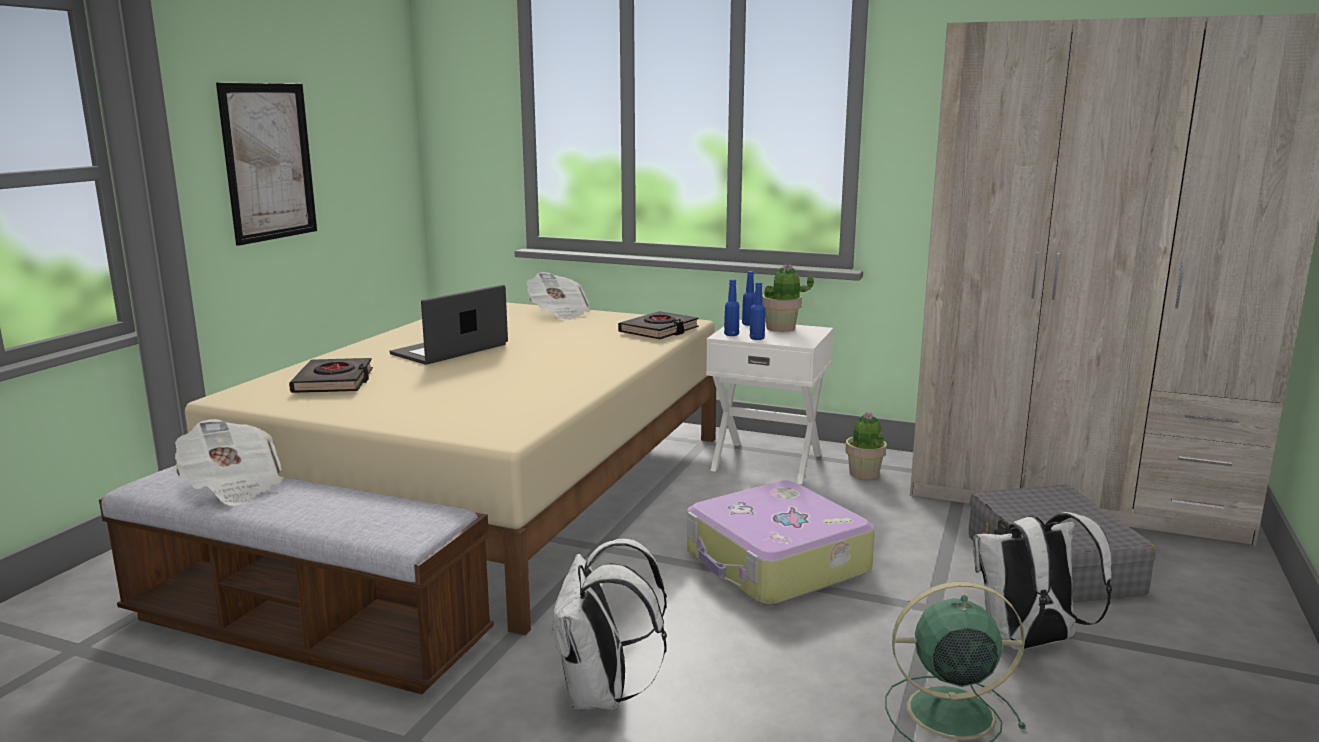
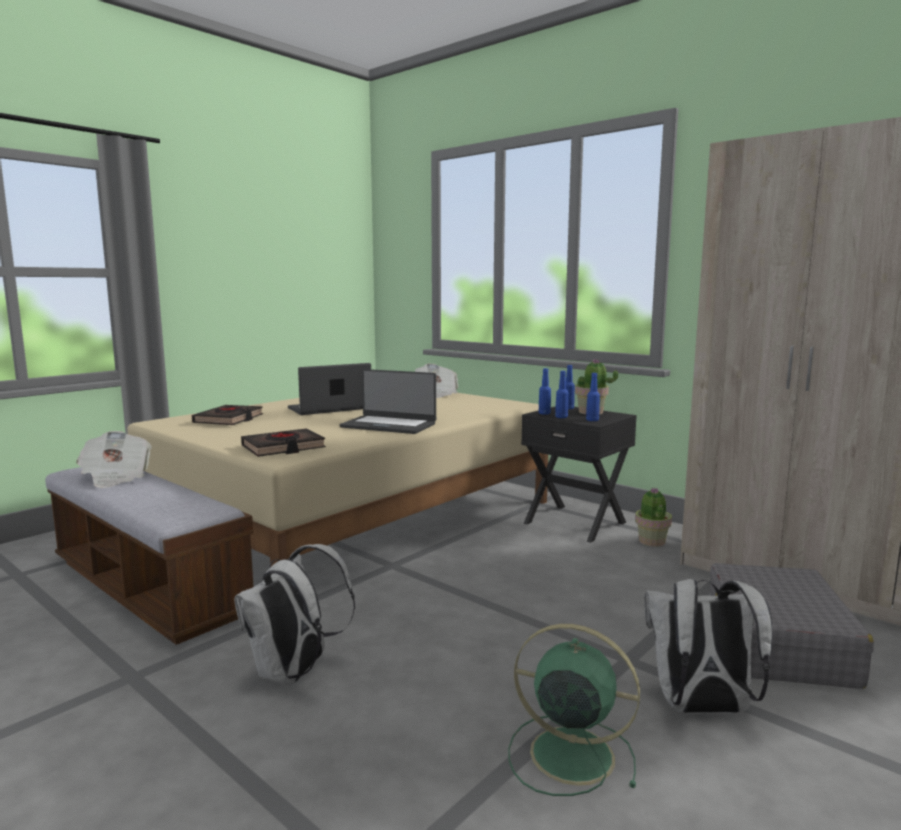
camera: 20 degrees right, 5 degrees down
(268, 162) = (242, 276): picture -> none
(566, 370) = (389, 425): none -> laptop
(659, 331) = (493, 408): black book -> black book (283, 448)
(767, 461) = (575, 522): white nightstand -> black nightstand
(776, 564) = (517, 599): suitcase -> none
(796, 340) = (592, 420): none -> blue bottle

